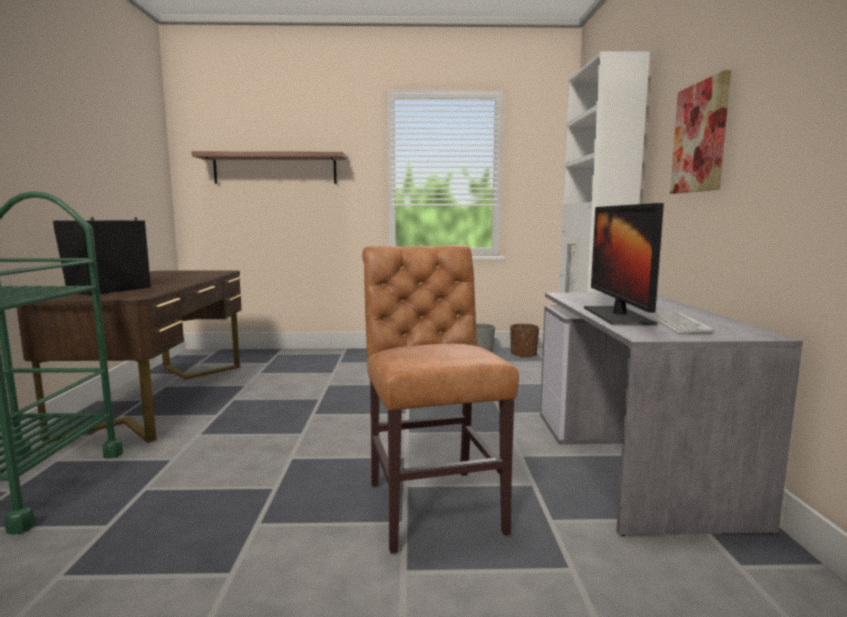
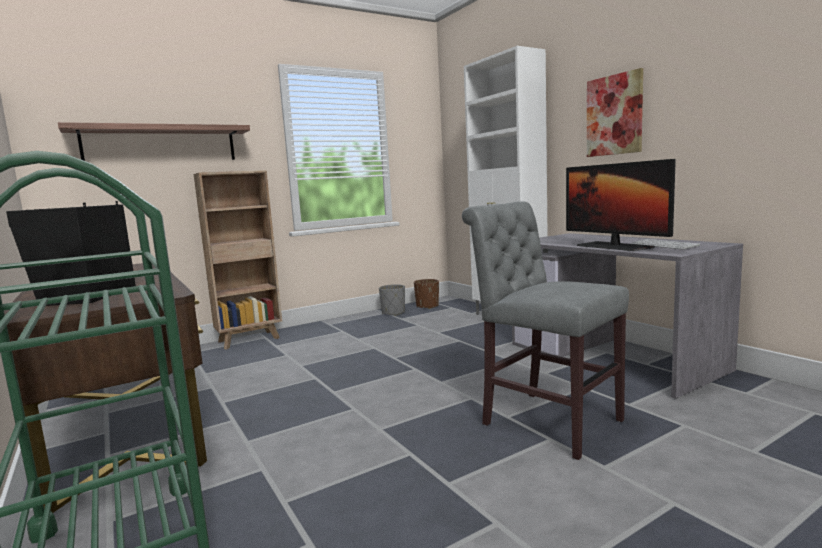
camera: 30 degrees left, 0 degrees up
(330, 353) = (250, 340): none -> brown bookcase
(432, 503) = (545, 420): brown chair -> grey chair

